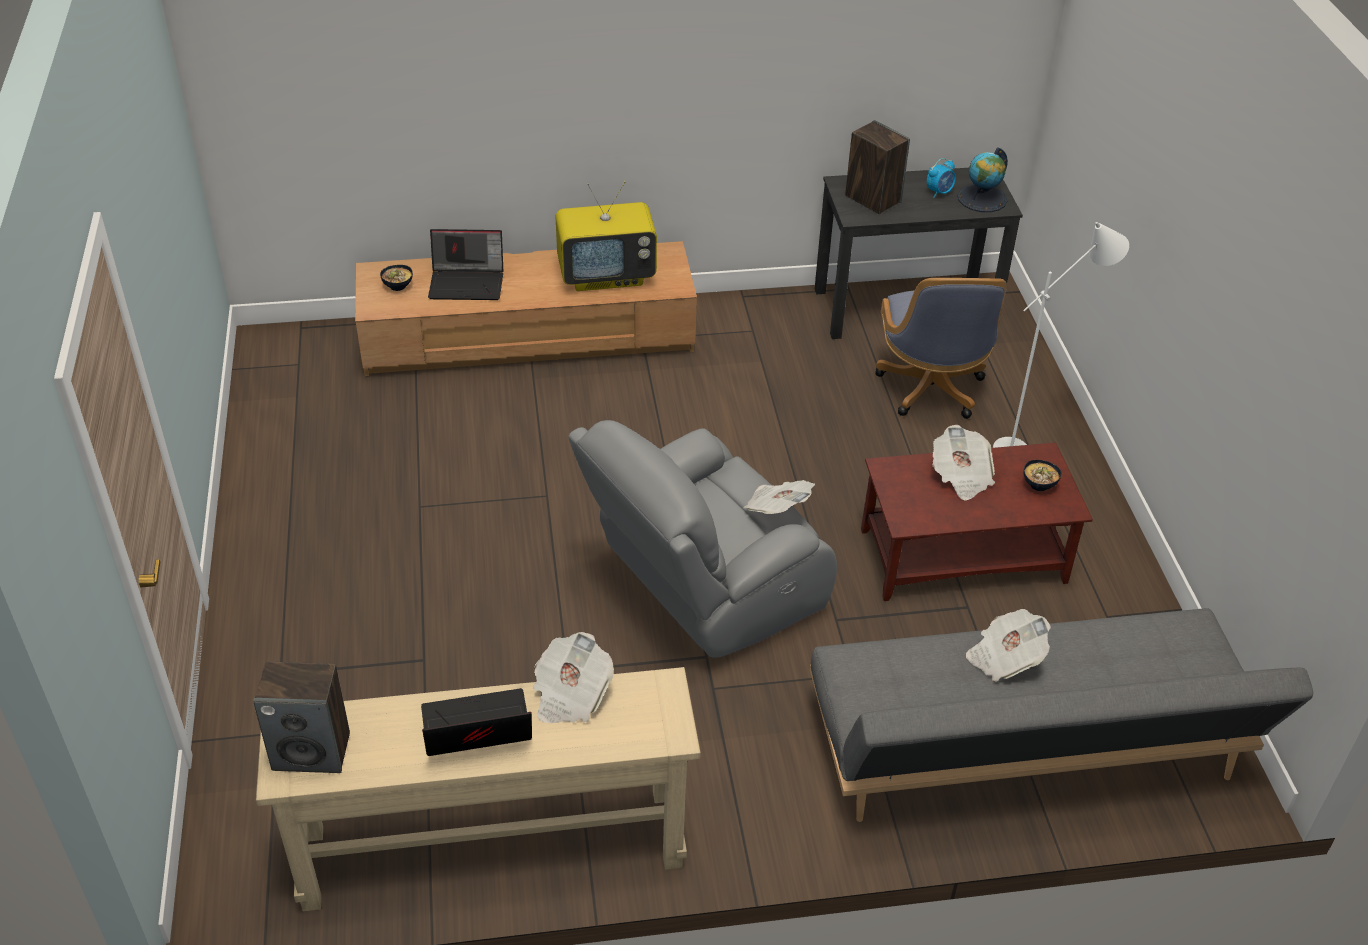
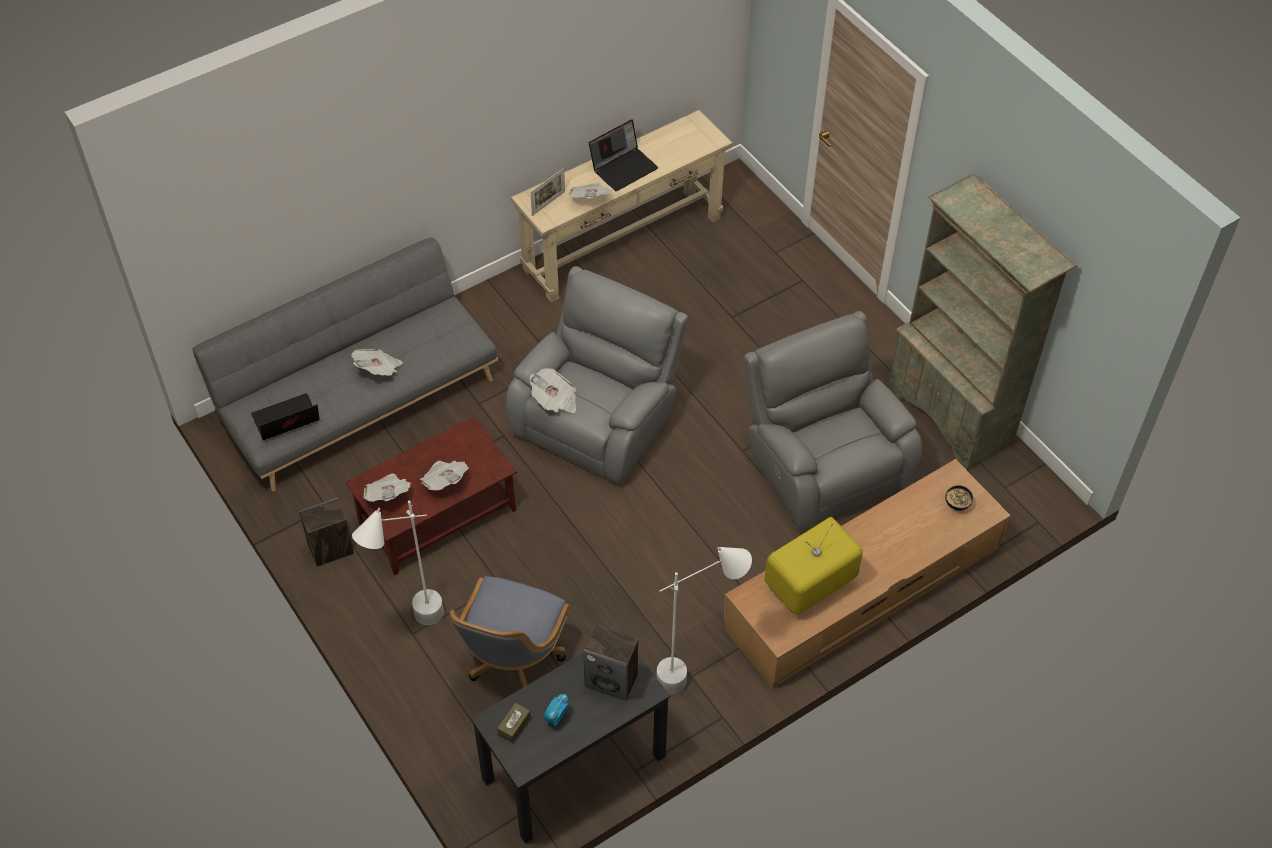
camera: 155 degrees right, 10 degrees up
(276, 445) = (950, 415): none -> green bookcase
(312, 751) = (692, 134): speaker -> speaker (330, 550)
(466, 448) = (824, 465): none -> grey armchair
(468, 283) = (909, 530): laptop -> laptop (286, 422)
(644, 714) = (548, 203): none -> picture frame
(747, 328) = (696, 677): none -> white floor lamp
(932, 395) = (511, 665): blue office chair -> blue office chair turned 135 degrees counterclockwise
(982, 198) = (514, 726): globe -> brown tissue box
(1039, 485) = (388, 495): bowl -> newspaper

